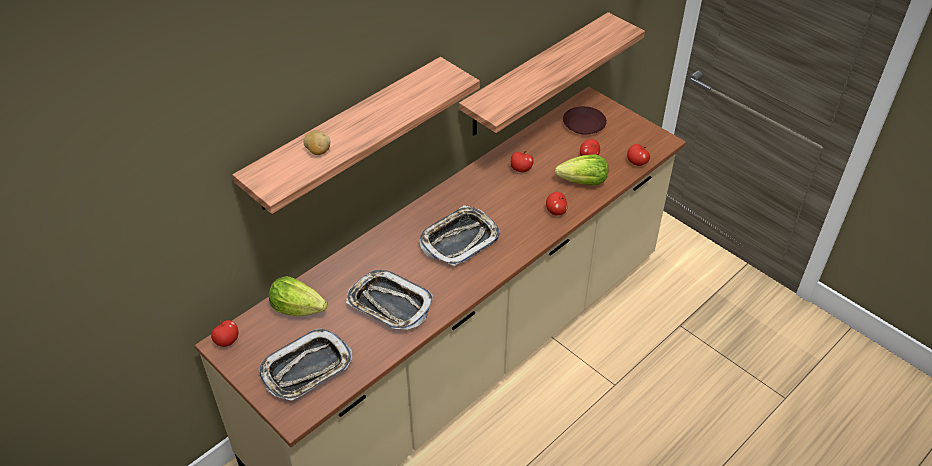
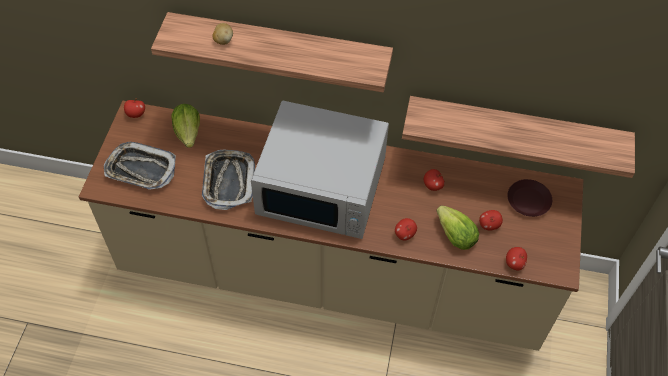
camera: 55 degrees right, 10 degrees up
(459, 240) = (322, 187): tray -> white microwave

